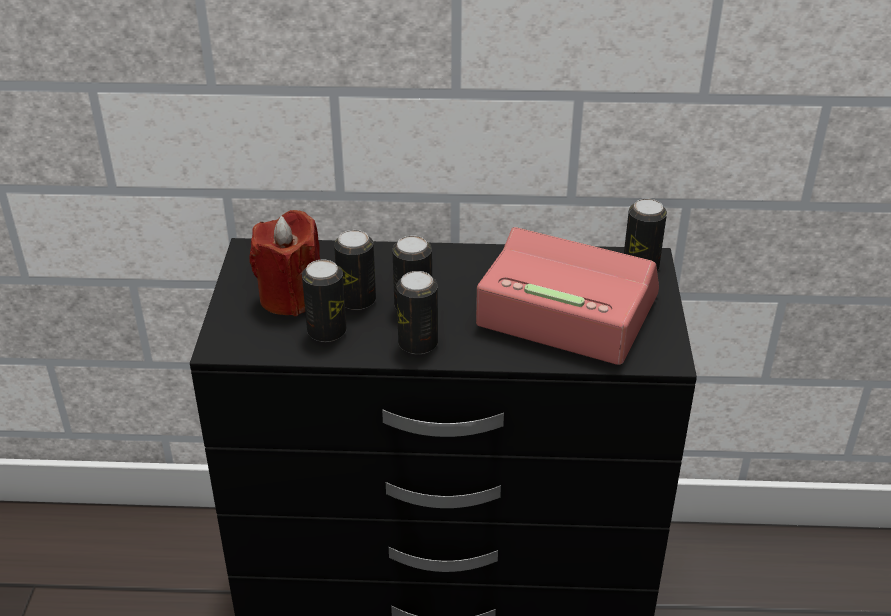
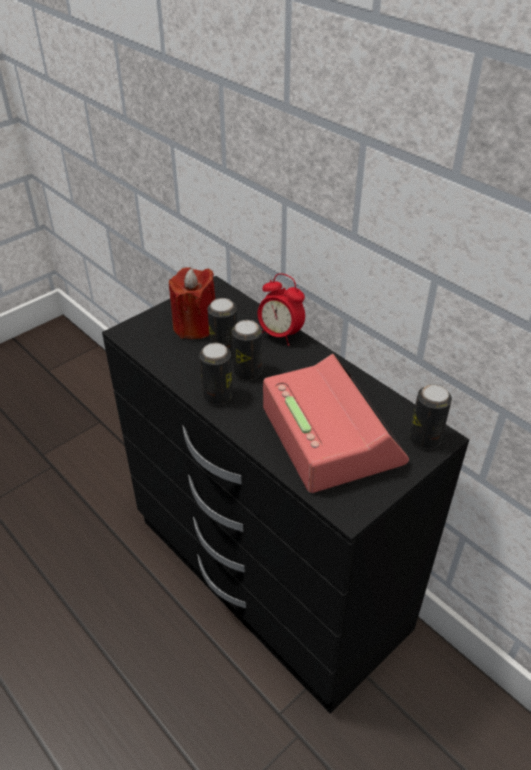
camera: 45 degrees right, 5 degrees up
(327, 331) = (183, 357): can -> none
(392, 256) = (280, 335): none -> alarm clock

